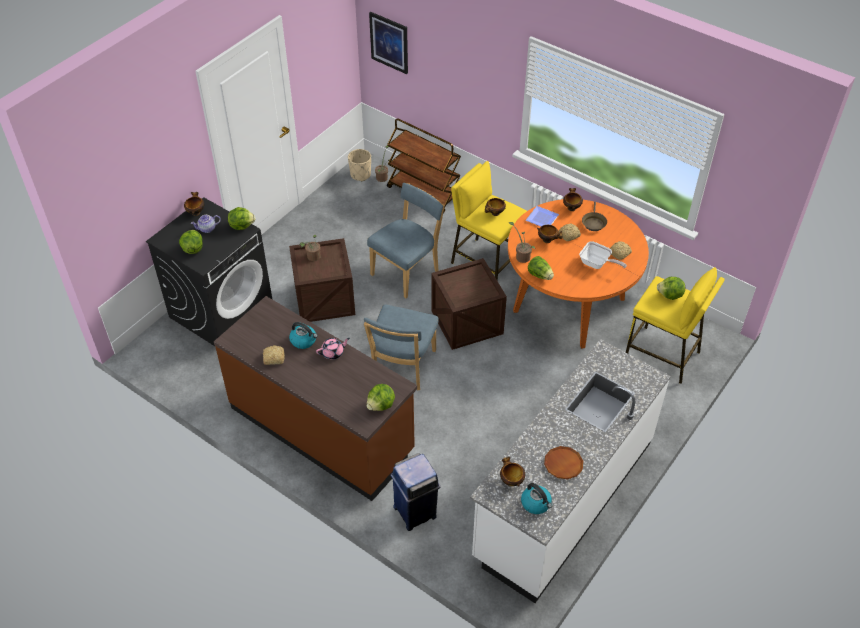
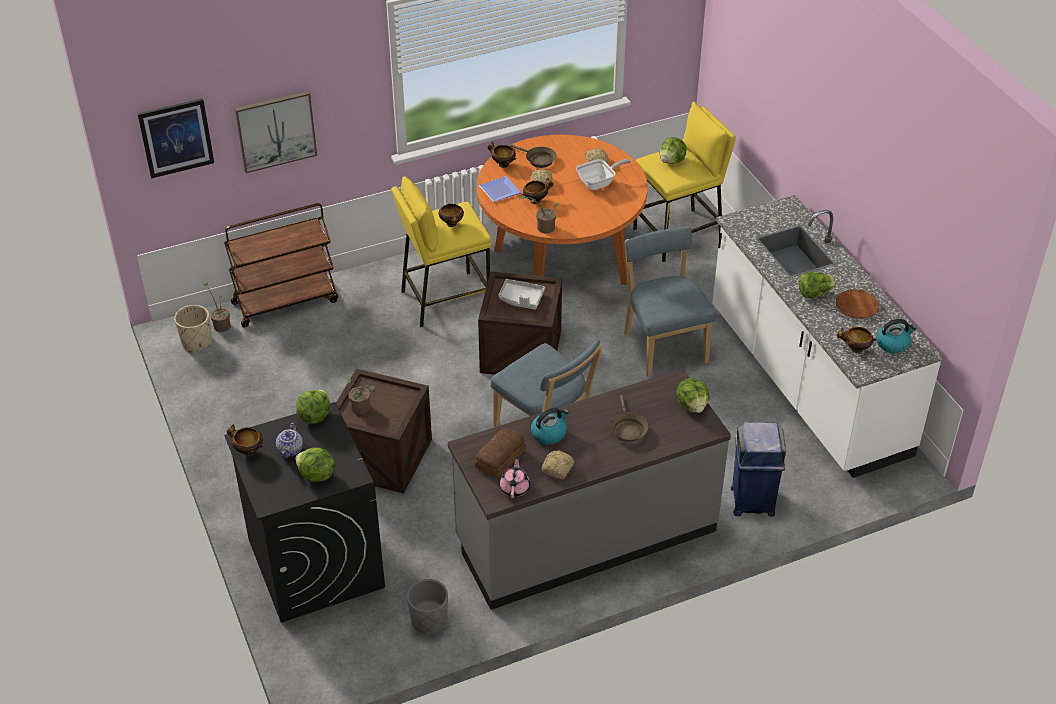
camera: 60 degrees left, 5 degrees down
(206, 382) = (429, 621): none -> grey planter
(265, 326) = (499, 459): none -> bread
(322, 429) = (585, 535): brown counter -> grey counter
(333, 352) = (586, 416): pink teapot -> pink teapot (515, 487)
(335, 379) = (627, 428): none -> brown frying pan
(407, 271) = (401, 367): blue chair -> blue chair (663, 345)
(446, 79) = (276, 130): none -> picture
(470, 285) = (521, 299): none -> grey tray
(540, 275) = (582, 227): lettuce -> lettuce (814, 293)

